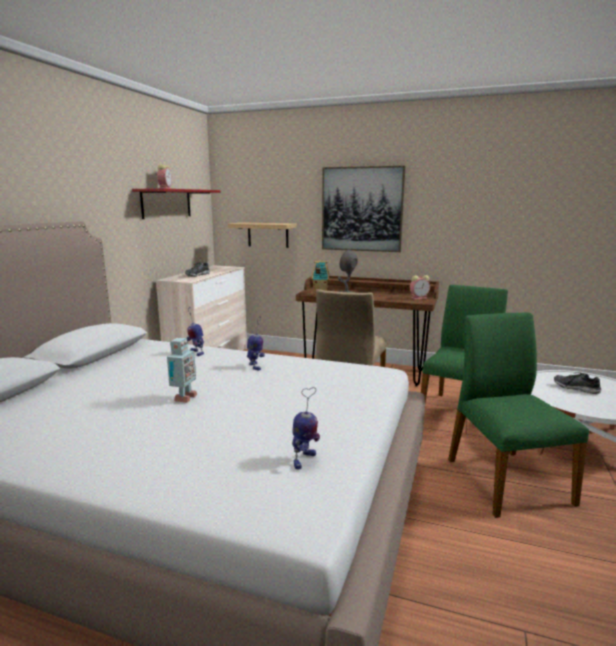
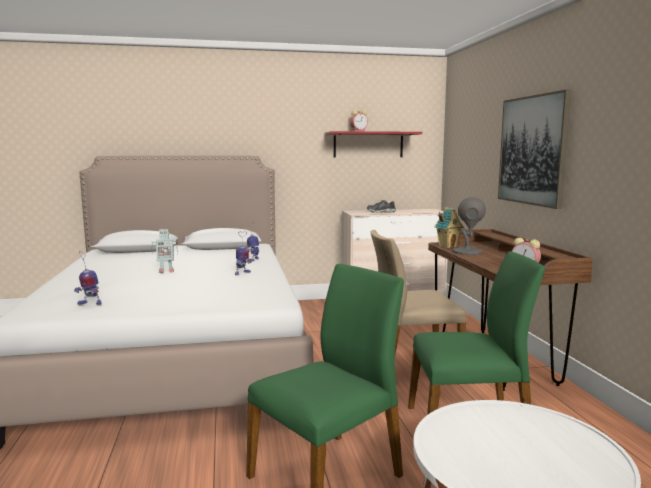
camera: 60 degrees right, 5 degrees down
(268, 235) = (469, 179): shelf -> none
(576, 388) = (524, 442): shoe -> none

